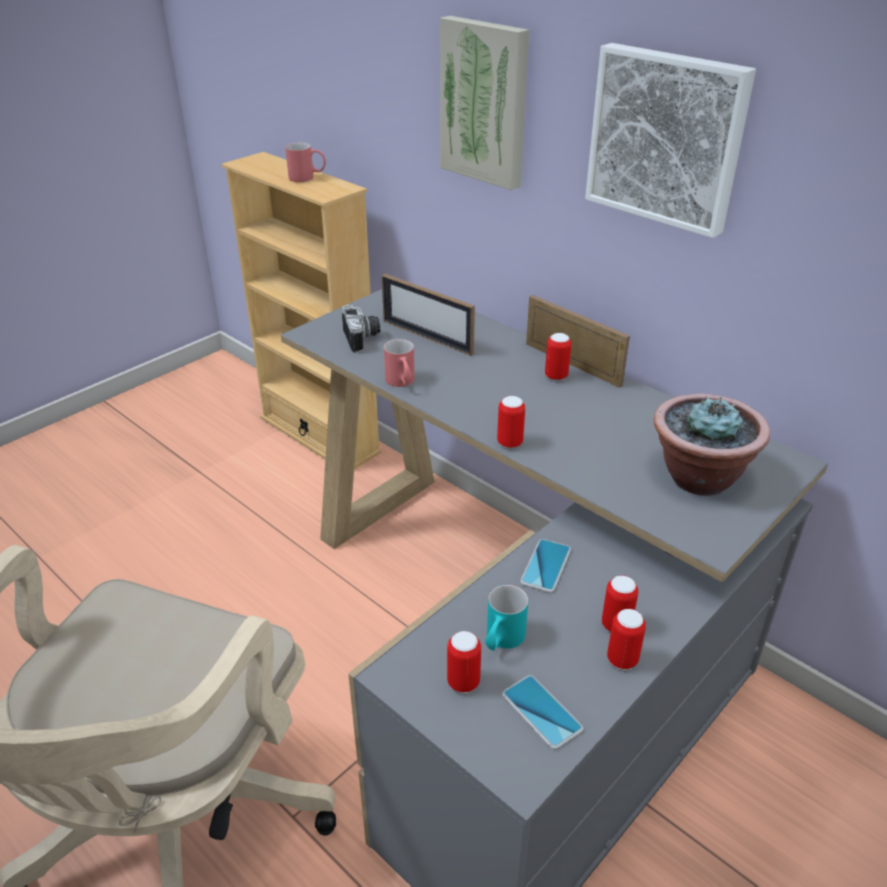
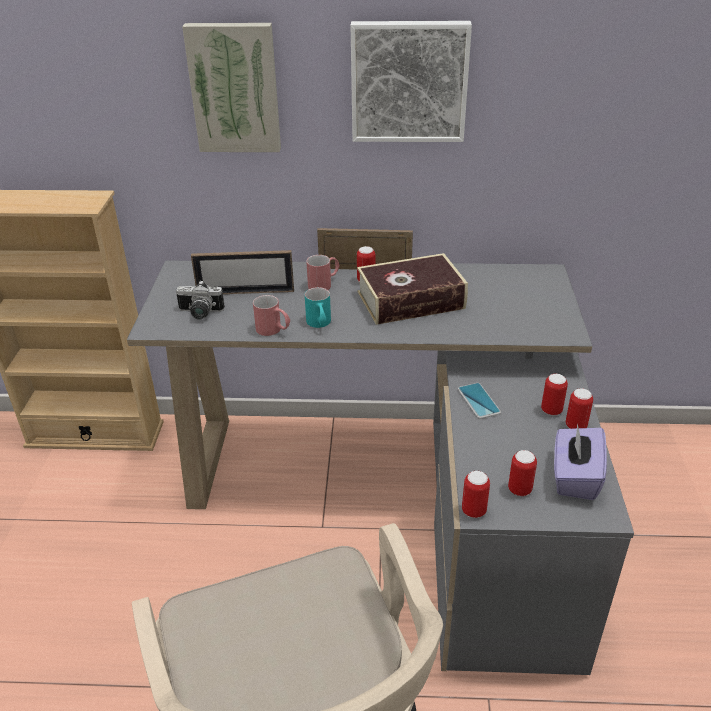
camera: 40 degrees left, 0 degrees up
(307, 178) = (49, 198): red mug -> red mug (324, 284)
(363, 339) = (200, 313): camera -> camera turned 150 degrees clockwise
(501, 641) = (509, 455): turquoise mug -> turquoise mug (319, 324)
(509, 443) = (395, 334): can -> can (473, 511)
(541, 712) = (574, 477): phone -> purple tissue box
(574, 417) = (410, 300): none -> book
(698, 477) = (518, 302): potted plant -> none

